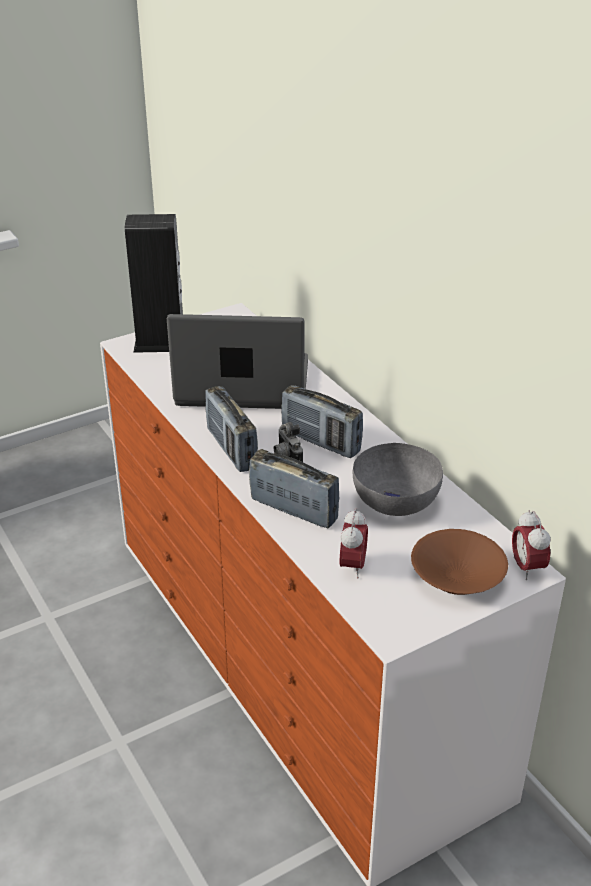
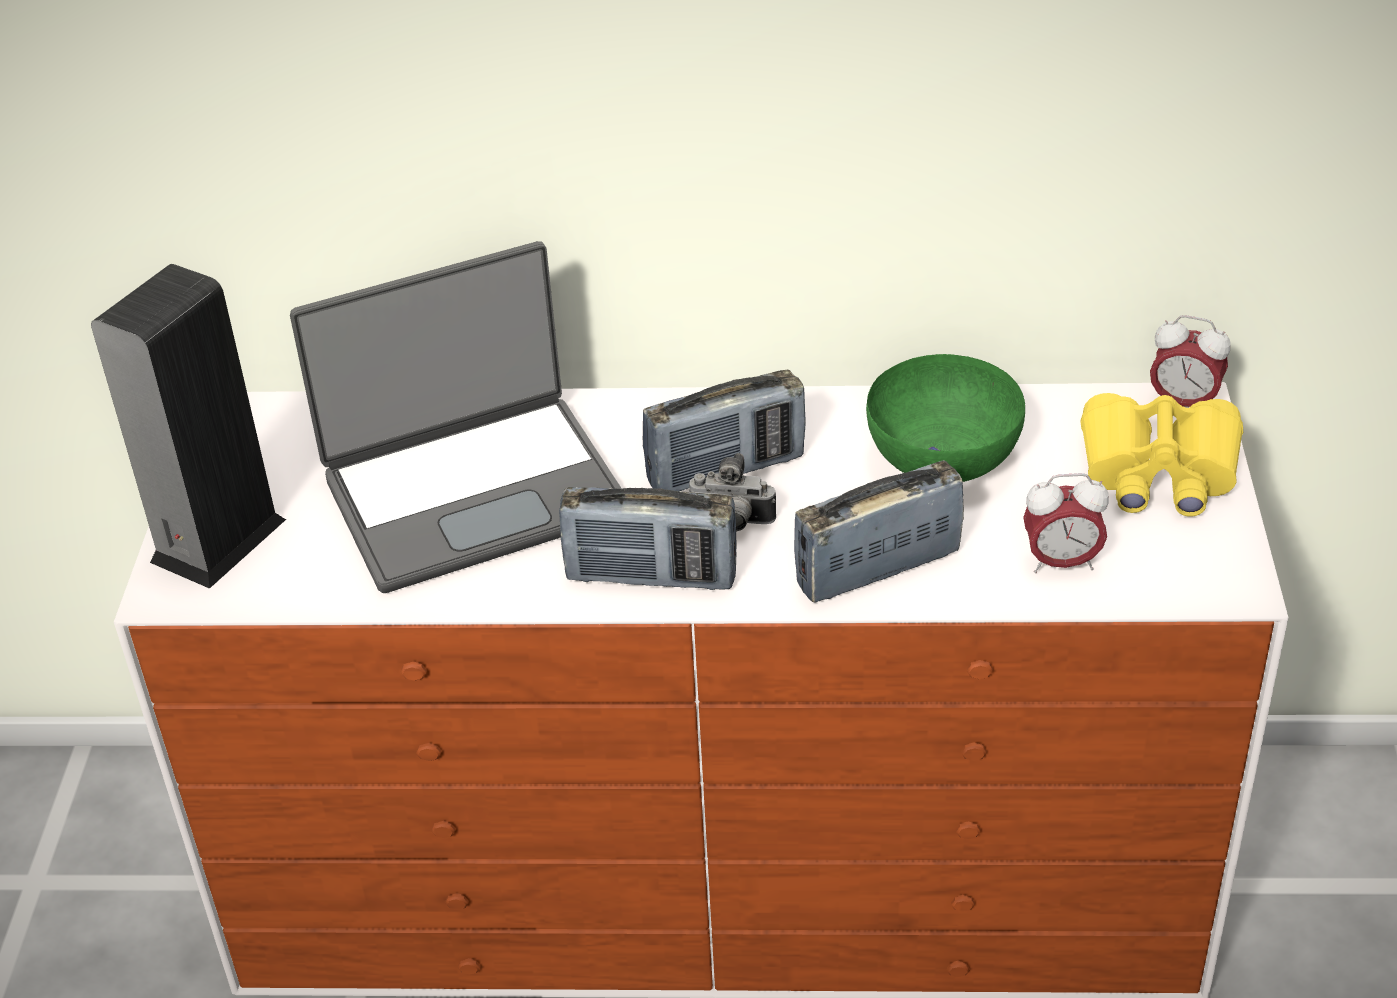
camera: 55 degrees left, 5 degrees up
(242, 385) = (474, 492): laptop -> laptop turned 150 degrees counterclockwise
(352, 566) = (1061, 562): alarm clock -> alarm clock turned 135 degrees clockwise
(395, 501) = (945, 457): grey bowl -> green bowl
(458, 577) = (1158, 472): brown bowl -> yellow binoculars

